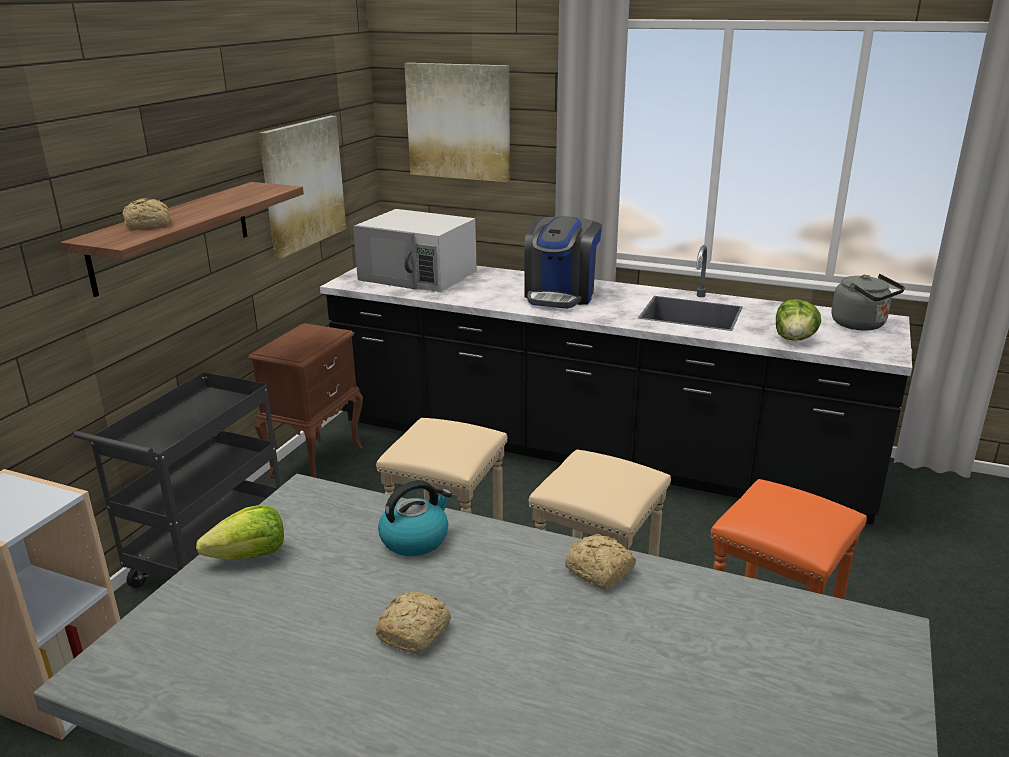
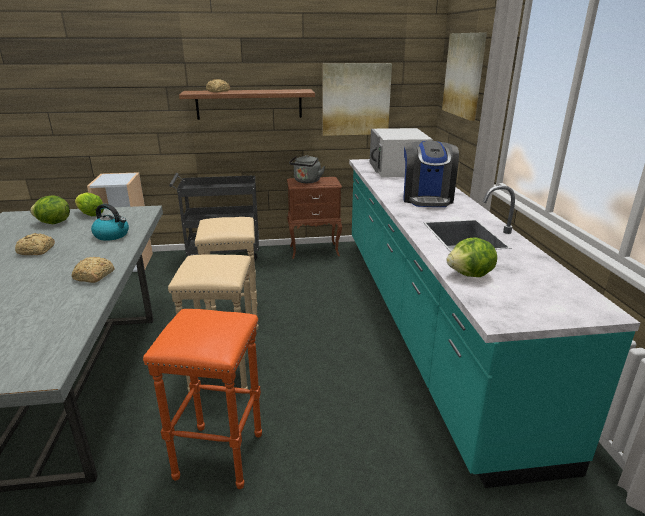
camera: 60 degrees right, 0 degrees up
(252, 606) = (53, 223): none -> lettuce
(560, 295) = (427, 198): coffee machine -> coffee machine turned 75 degrees counterclockwise
(592, 450) = (424, 319): black counter -> turquoise counter
(861, 325) = (561, 300): grey kettle -> grey kettle (306, 181)

